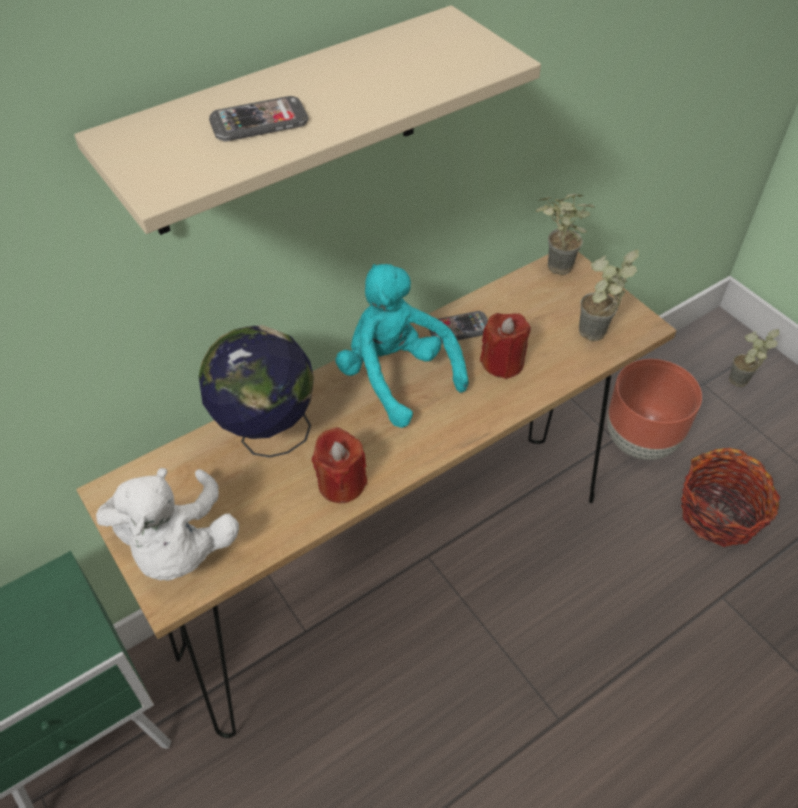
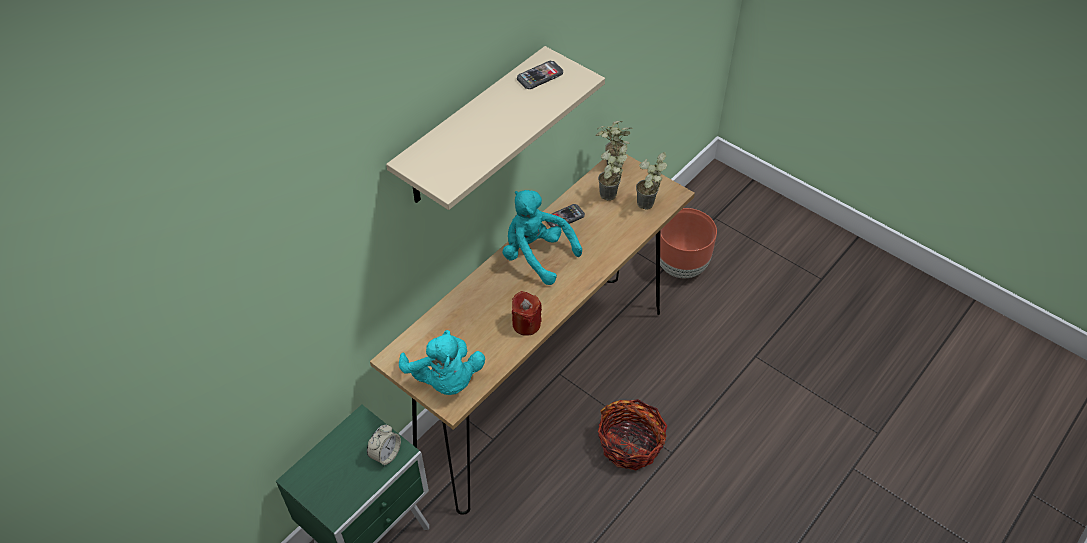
camera: 15 degrees left, 0 degrees up
(68, 644) = (386, 454): none -> alarm clock
(176, 547) = (445, 379): white plush toy -> turquoise plush toy
(259, 122) = (477, 140): phone -> phone (540, 76)
(266, 435) = (471, 306): globe -> none
(502, 362) = (597, 233): red candle -> none
(719, 514) = (743, 304): basket -> basket (630, 444)
(740, 385) = (739, 213): potted plant -> potted plant (610, 199)

